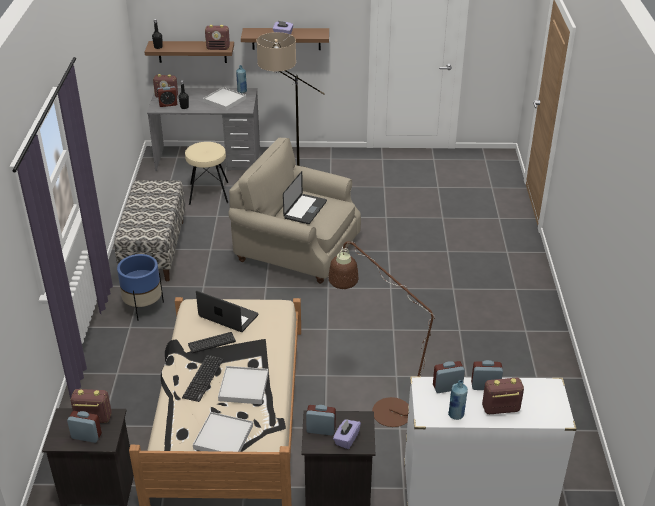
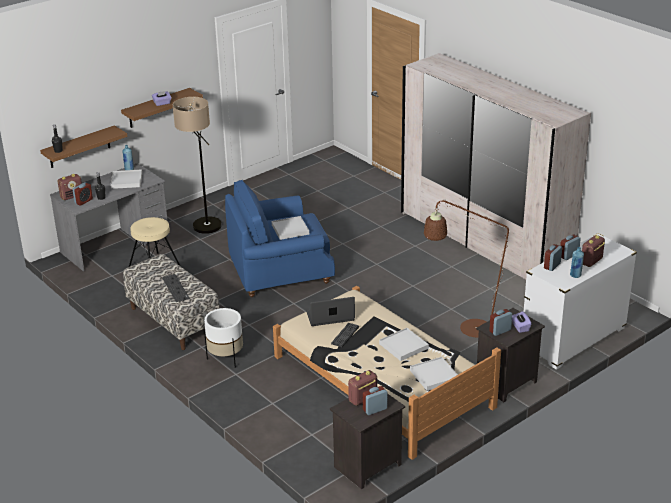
camera: 40 degrees left, 5 degrees down
(143, 307) = (225, 358): blue planter -> white planter
(203, 378) = (372, 355): keyboard -> keyboard (175, 288)
(218, 48) = (111, 134): radio -> none
(296, 250) = (280, 272): beige armchair -> blue armchair
(305, 210) = (290, 229): laptop -> white tray
(531, 322) = (484, 242): none -> white wardrobe

